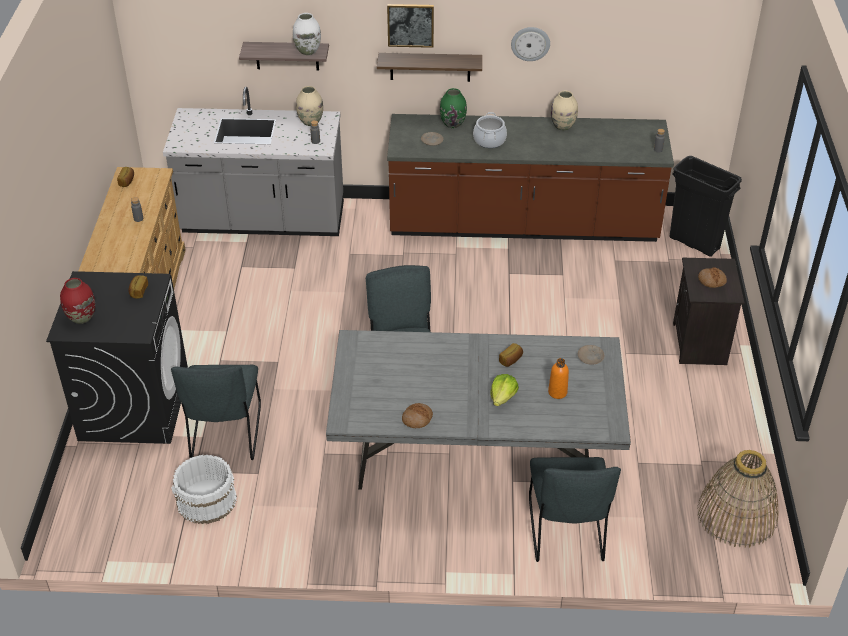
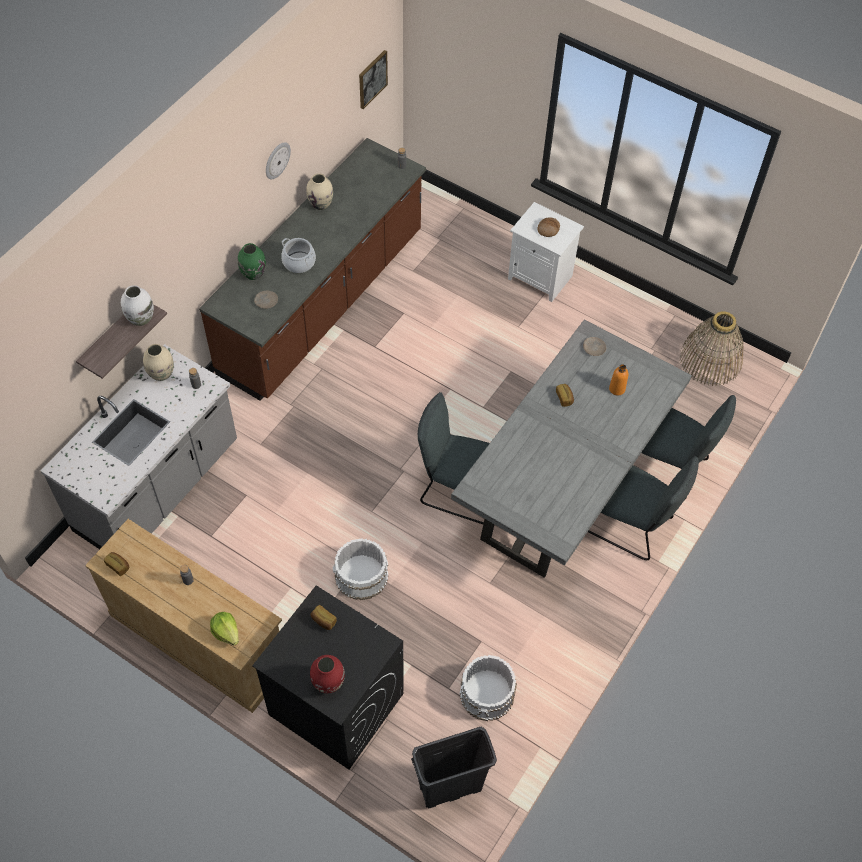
camera: 60 degrees left, 15 degrees up
(225, 436) = (423, 647): grey chair -> grey chair (631, 526)
(268, 367) = (361, 576): none -> white bucket
(410, 25) = (195, 223): picture -> picture (372, 79)
(417, 418) = (588, 491): bread -> none
(430, 67) = (215, 244): shelf -> none
(503, 397) = (601, 425): lettuce -> lettuce (226, 632)
(694, 243) = (431, 211): black trash can -> black trash can (450, 788)
(700, 344) = (541, 277): black nightstand -> white nightstand

